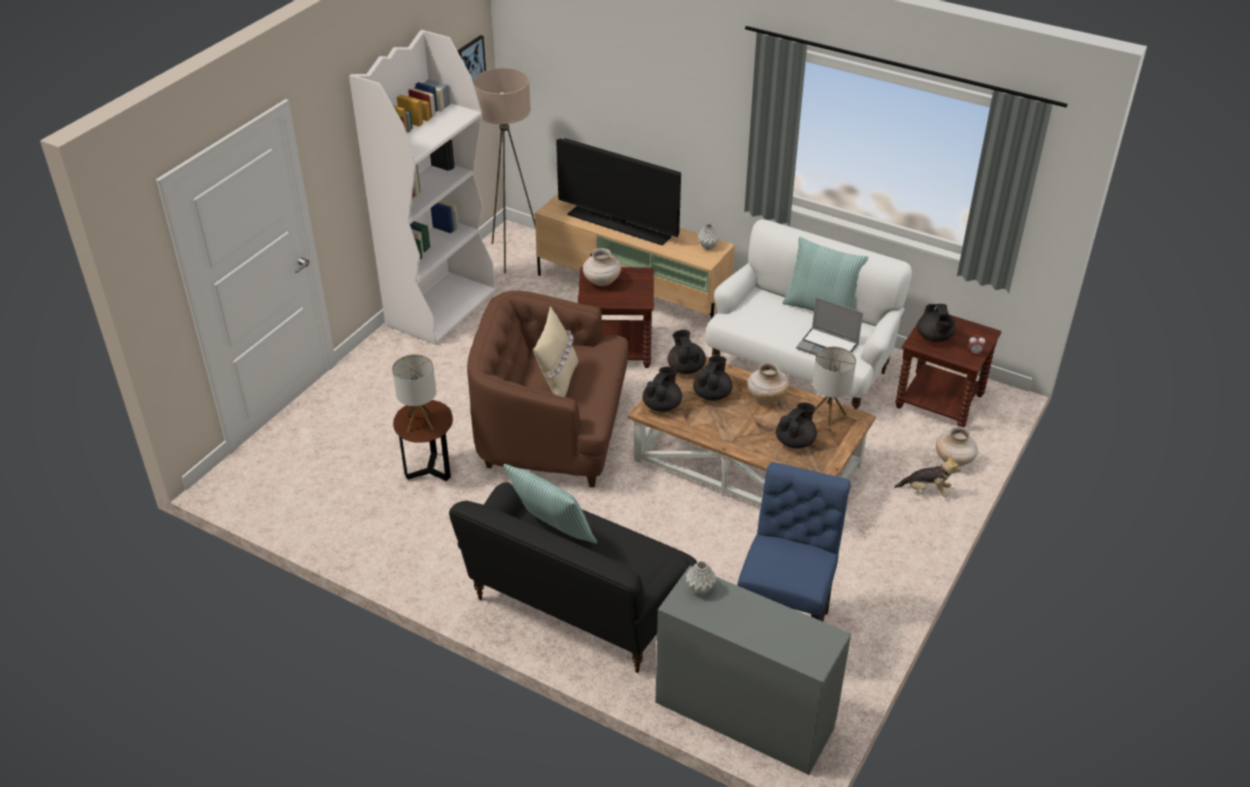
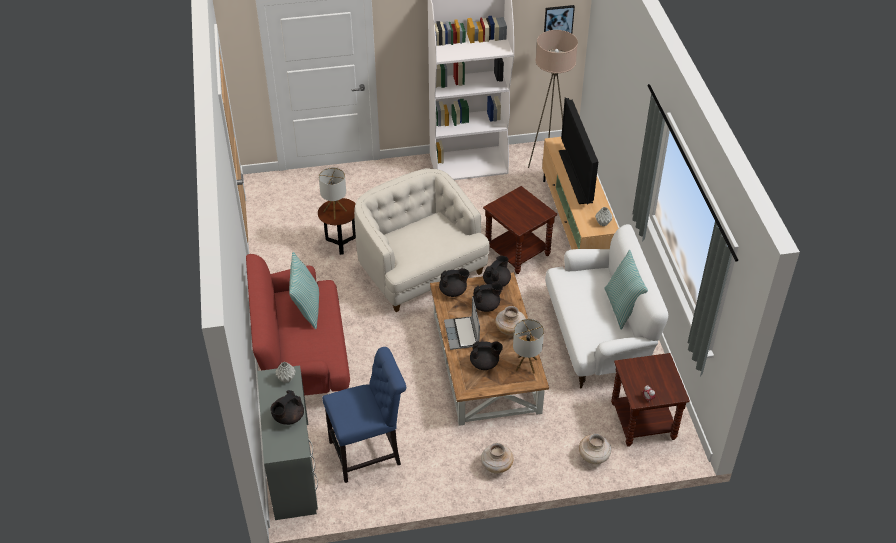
camera: 50 degrees right, 5 degrees up
(553, 433) = (419, 270): brown armchair -> white armchair
(557, 383) = (414, 239): beige pillow -> none
(578, 607) = (303, 360): black sofa -> red sofa
(601, 281) = (517, 202): beige vase -> beige vase (496, 466)
(828, 347) = (587, 331): laptop -> laptop (462, 334)
(926, 491) = (549, 458): plush toy -> none
(934, 337) = (641, 371): black teapot -> black teapot (288, 417)

